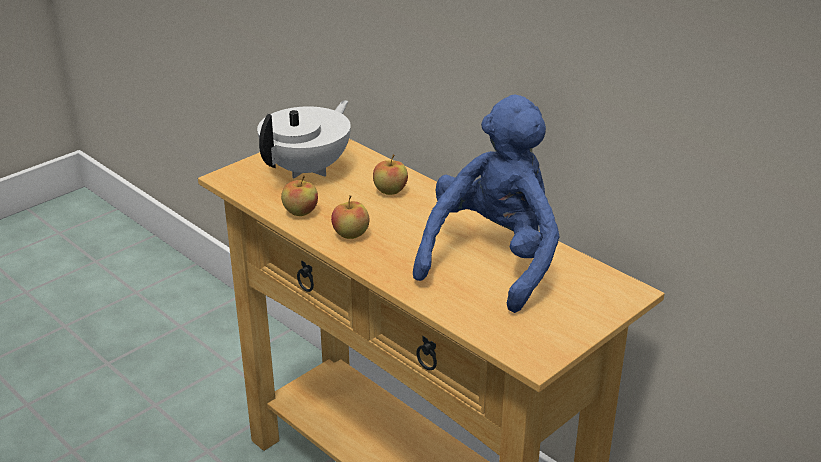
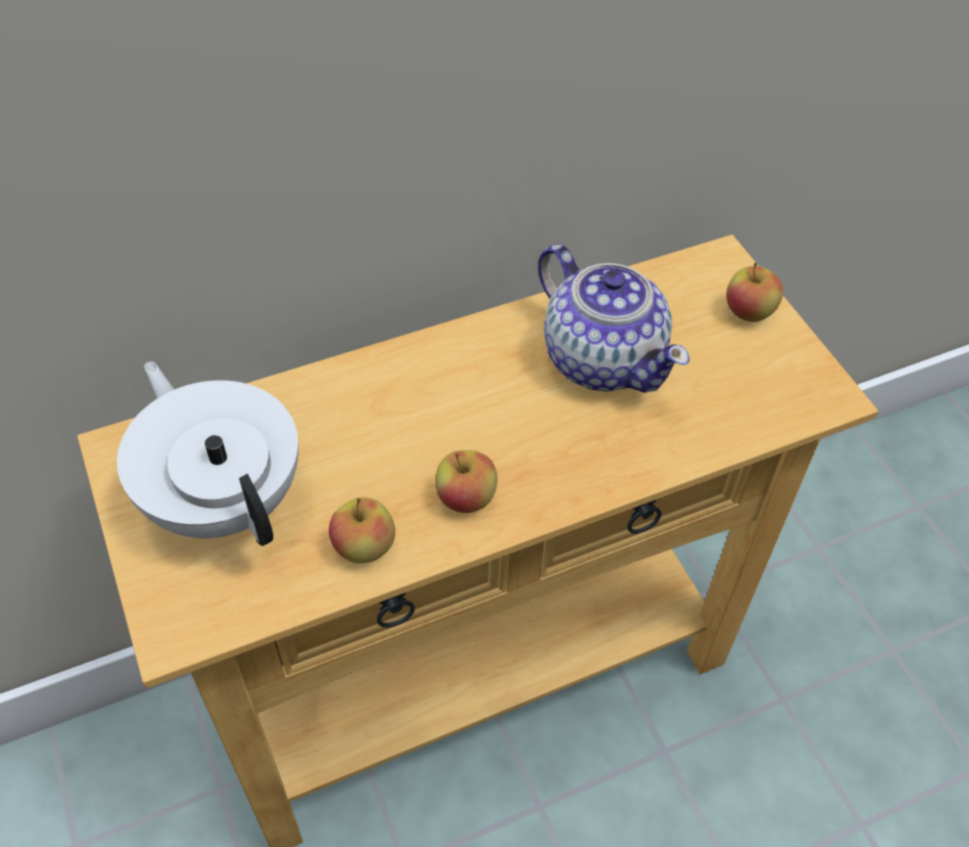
camera: 70 degrees left, 20 degrees up
(390, 191) = (363, 411): apple -> apple (748, 312)
(493, 259) = (602, 358): blue plush toy -> teapot

